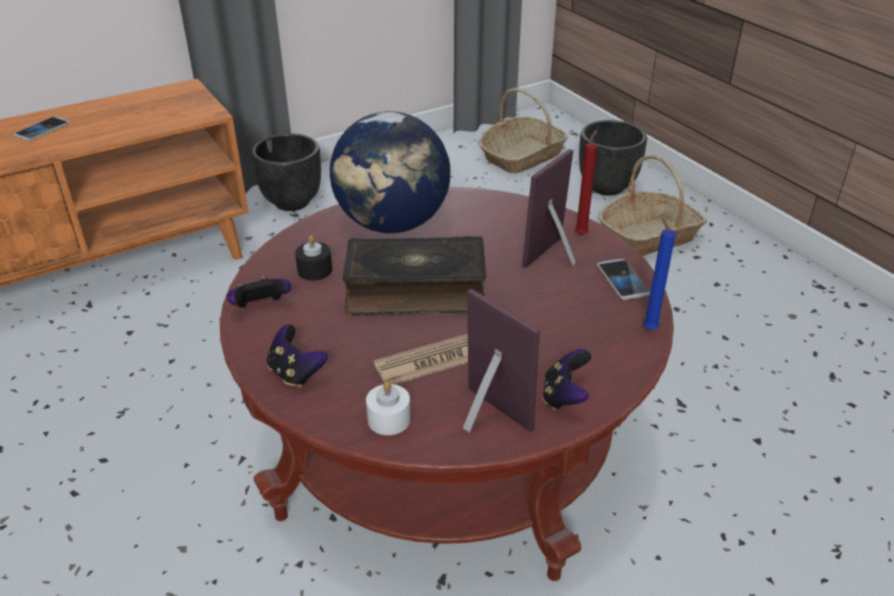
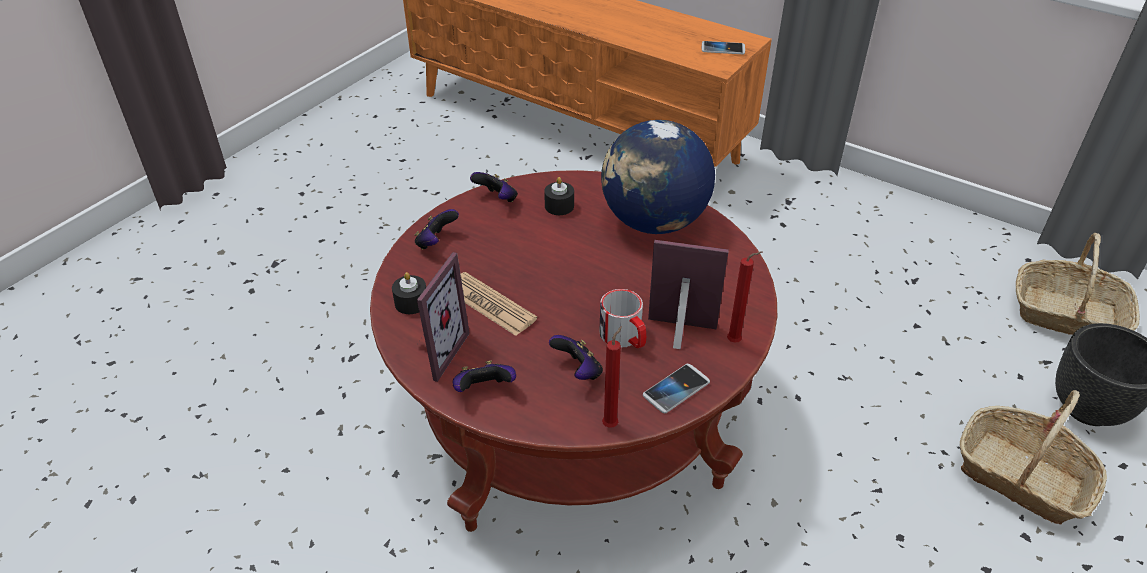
camera: 65 degrees right, 5 degrees up
(42, 130) = (623, 16): phone -> phone (723, 49)
(291, 203) = (803, 192): black planter -> none
(389, 419) = (411, 302): white candle -> black candle
(415, 290) = (569, 265): book -> none
(541, 288) = (625, 337): none -> mug
(571, 328) = (578, 371): none -> game controller
(648, 328) = (611, 424): blue candle -> red candle

